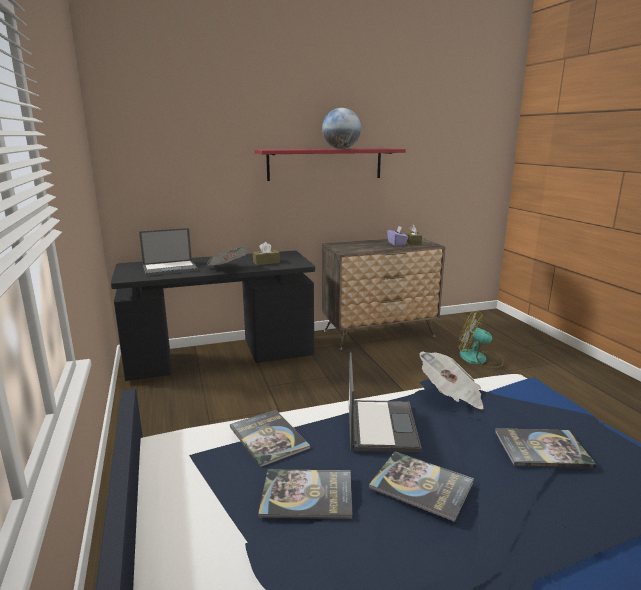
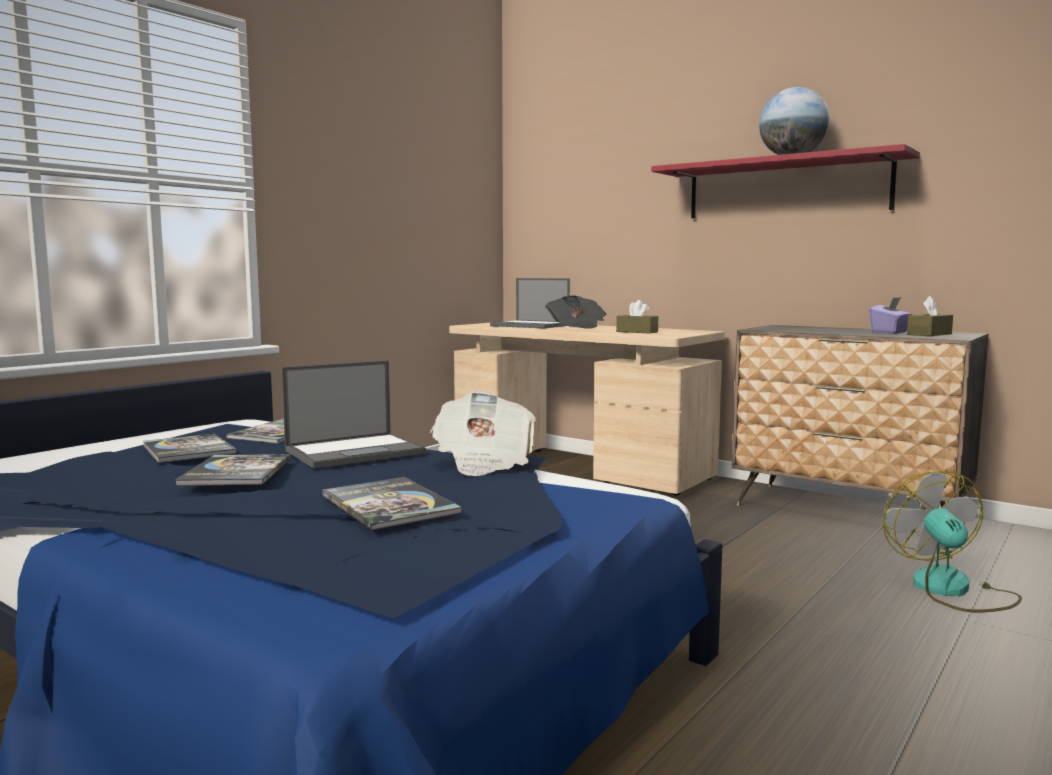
camera: 55 degrees right, 10 degrees down
(221, 357) = (579, 468): black desk -> beige desk

